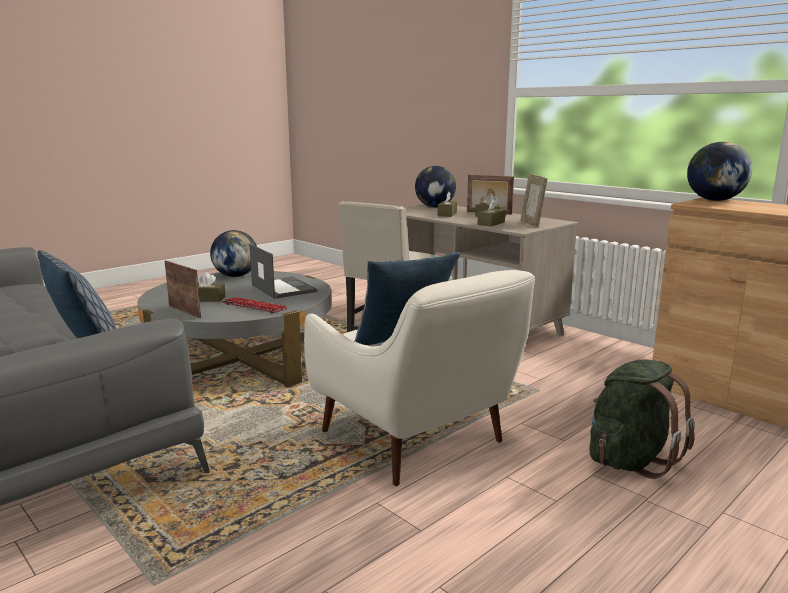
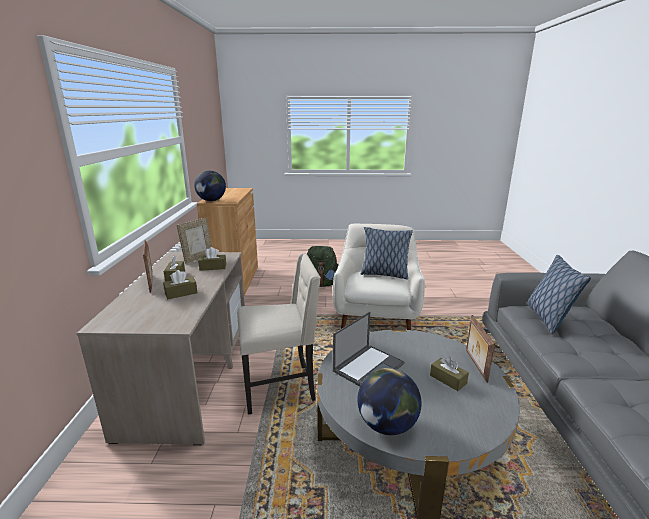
camera: 135 degrees left, 5 degrees up
(254, 307) = (417, 347): keyboard -> none
(283, 288) = (369, 367): laptop -> laptop turned 150 degrees counterclockwise
(435, 207) = (126, 316): globe -> none

